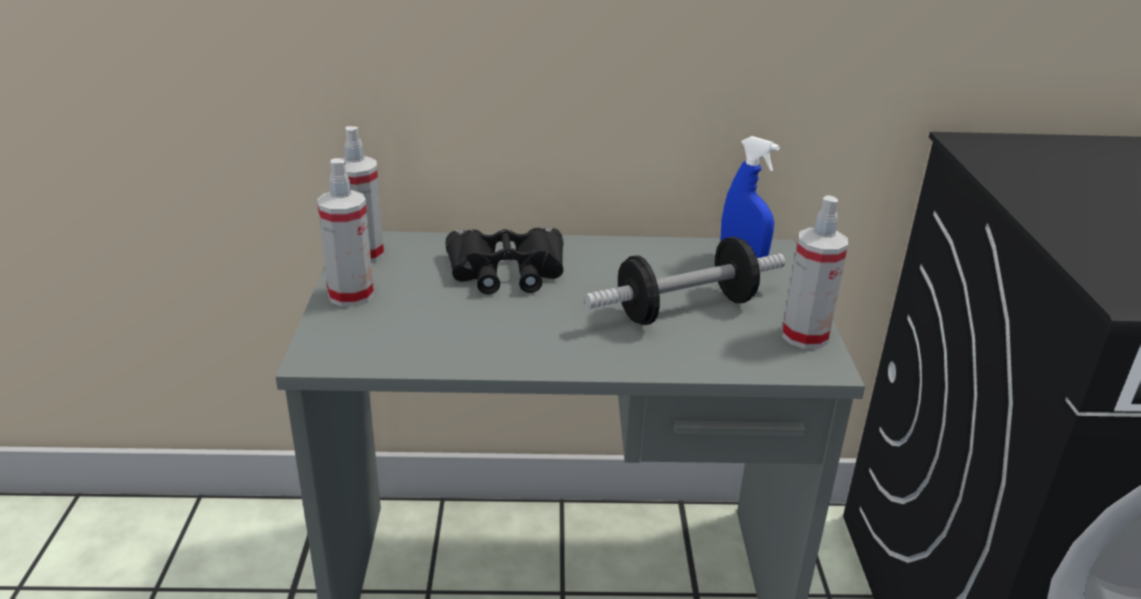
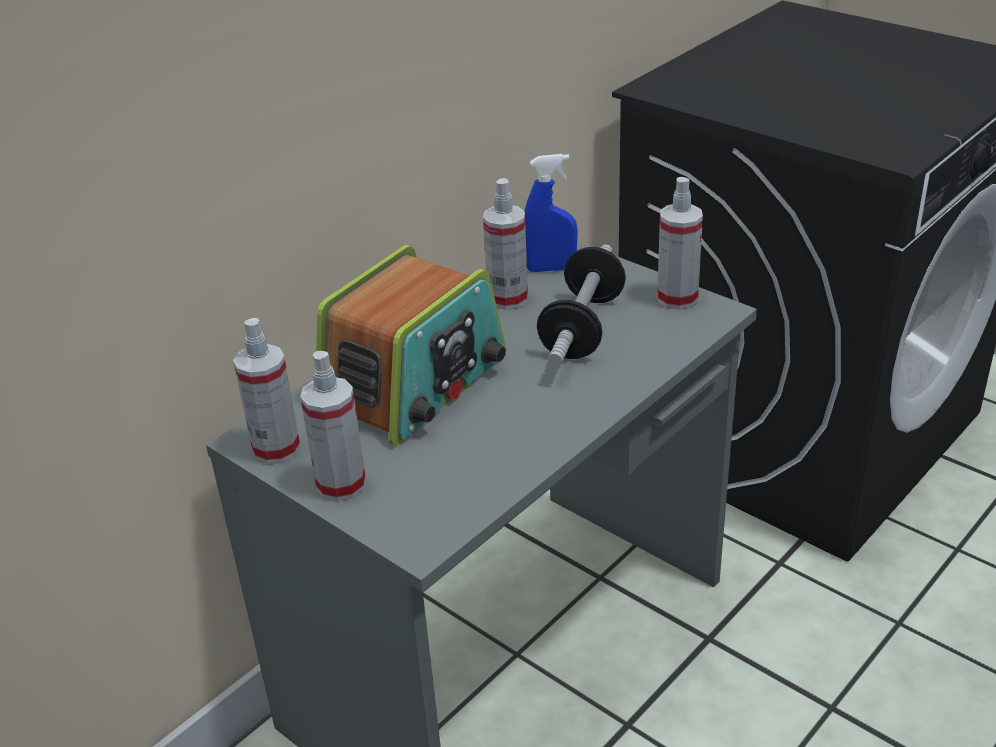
camera: 45 degrees left, 5 degrees up
(506, 271) = (416, 384): black binoculars -> radio
(671, 261) = (508, 298): none -> spray bottle

